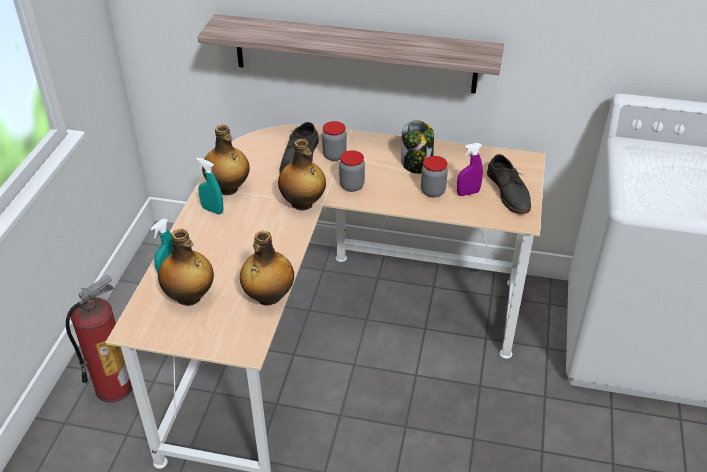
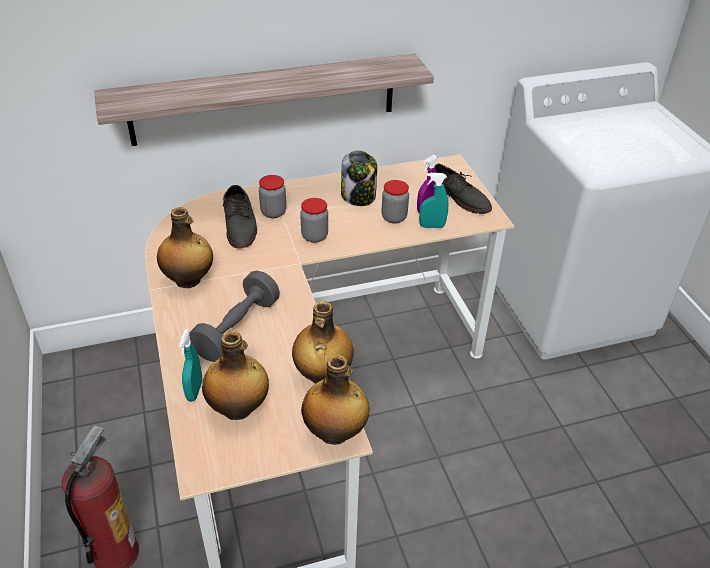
camera: 30 degrees left, 0 degrees up
(212, 210) = (189, 308): turquoise spray bottle -> turquoise spray bottle (432, 226)
(234, 238) = (237, 328): none -> grey dumbbell
(303, 204) = (280, 269): bottle -> bottle (335, 433)

